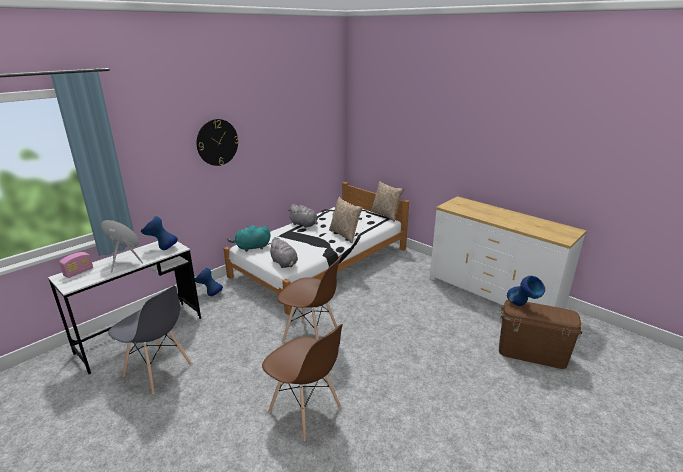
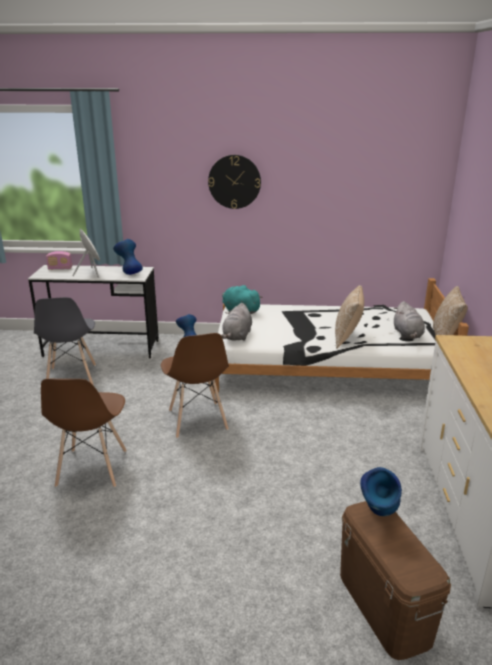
camera: 50 degrees right, 0 degrees up
(304, 225) = (327, 311): grey plush toy -> grey plush toy (407, 334)

